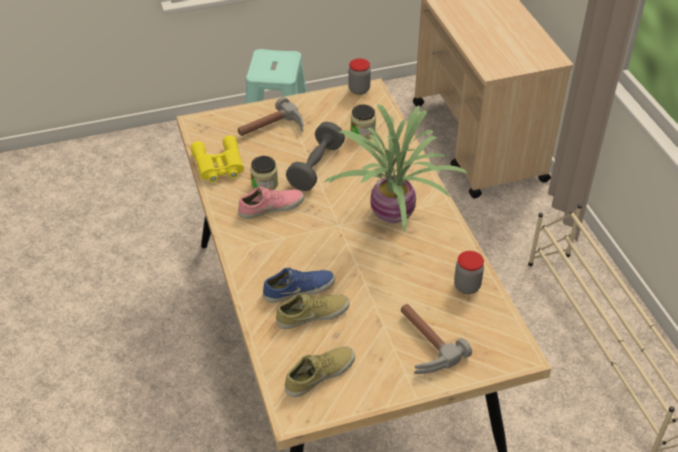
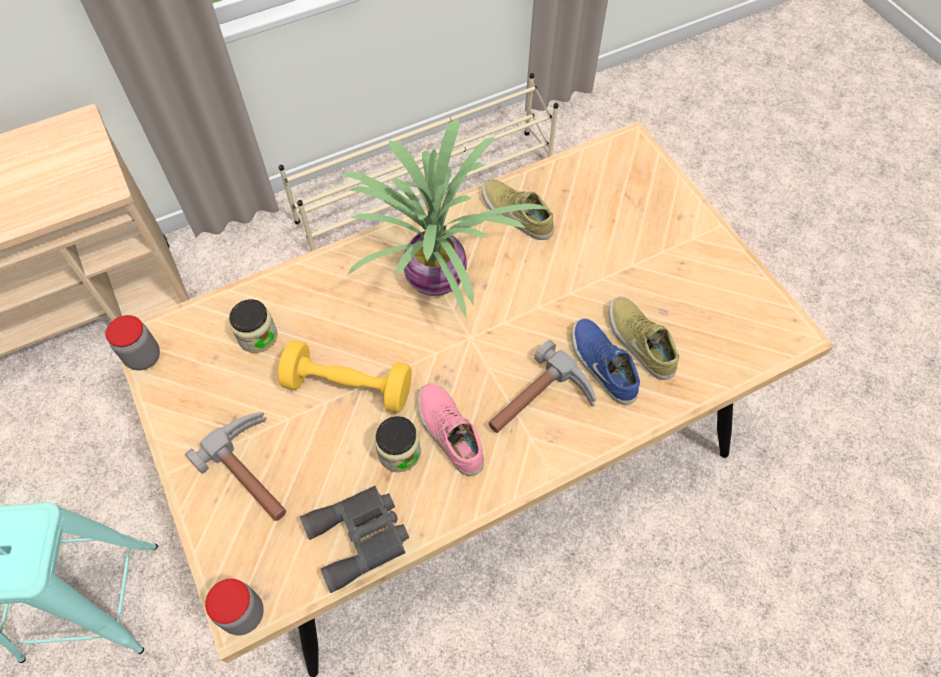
camera: 100 degrees left, 15 degrees up
(218, 165) = (361, 537): yellow binoculars -> grey binoculars
(316, 167) = (348, 387): grey dumbbell -> yellow dumbbell
(319, 373) = (726, 319): beige shoe -> beige shoe (515, 214)
(421, 344) = (647, 227): hammer -> hammer (540, 406)
(467, 286) = (546, 193): jar -> jar (243, 614)

